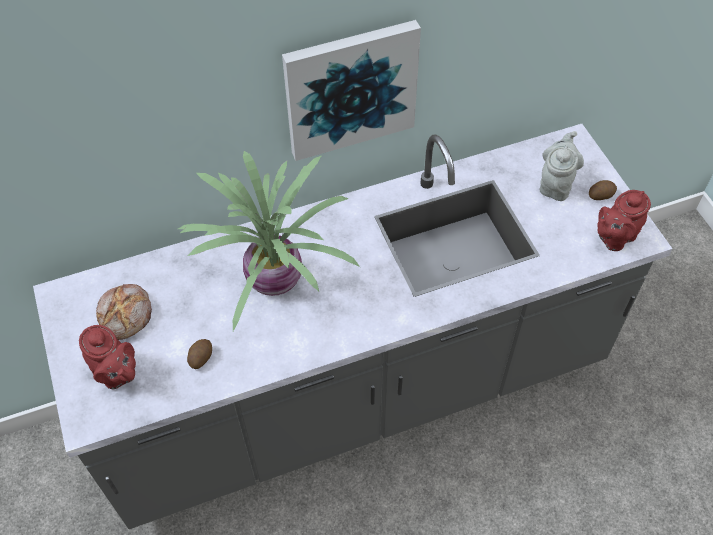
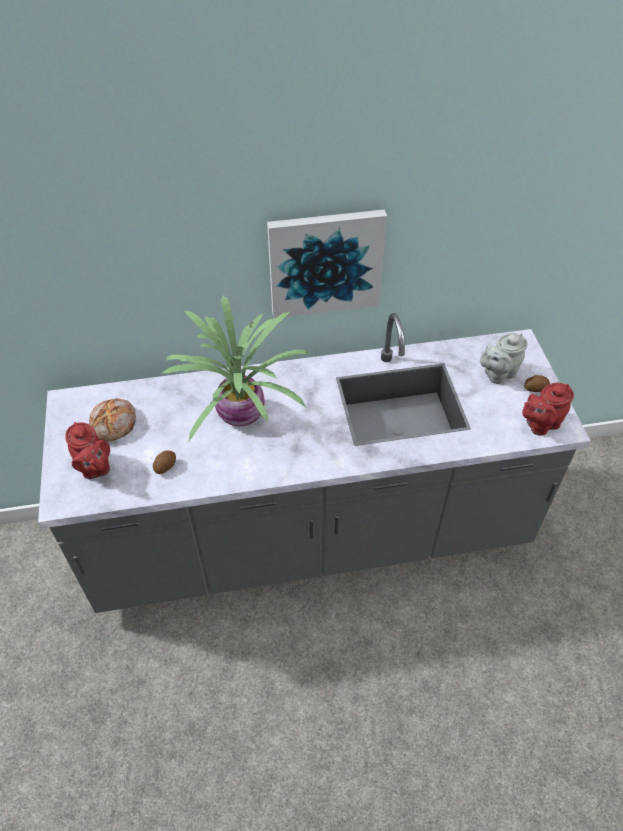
camera: 10 degrees right, 5 degrees down
(556, 184) = (497, 374): grey teapot -> grey teapot turned 150 degrees counterclockwise

